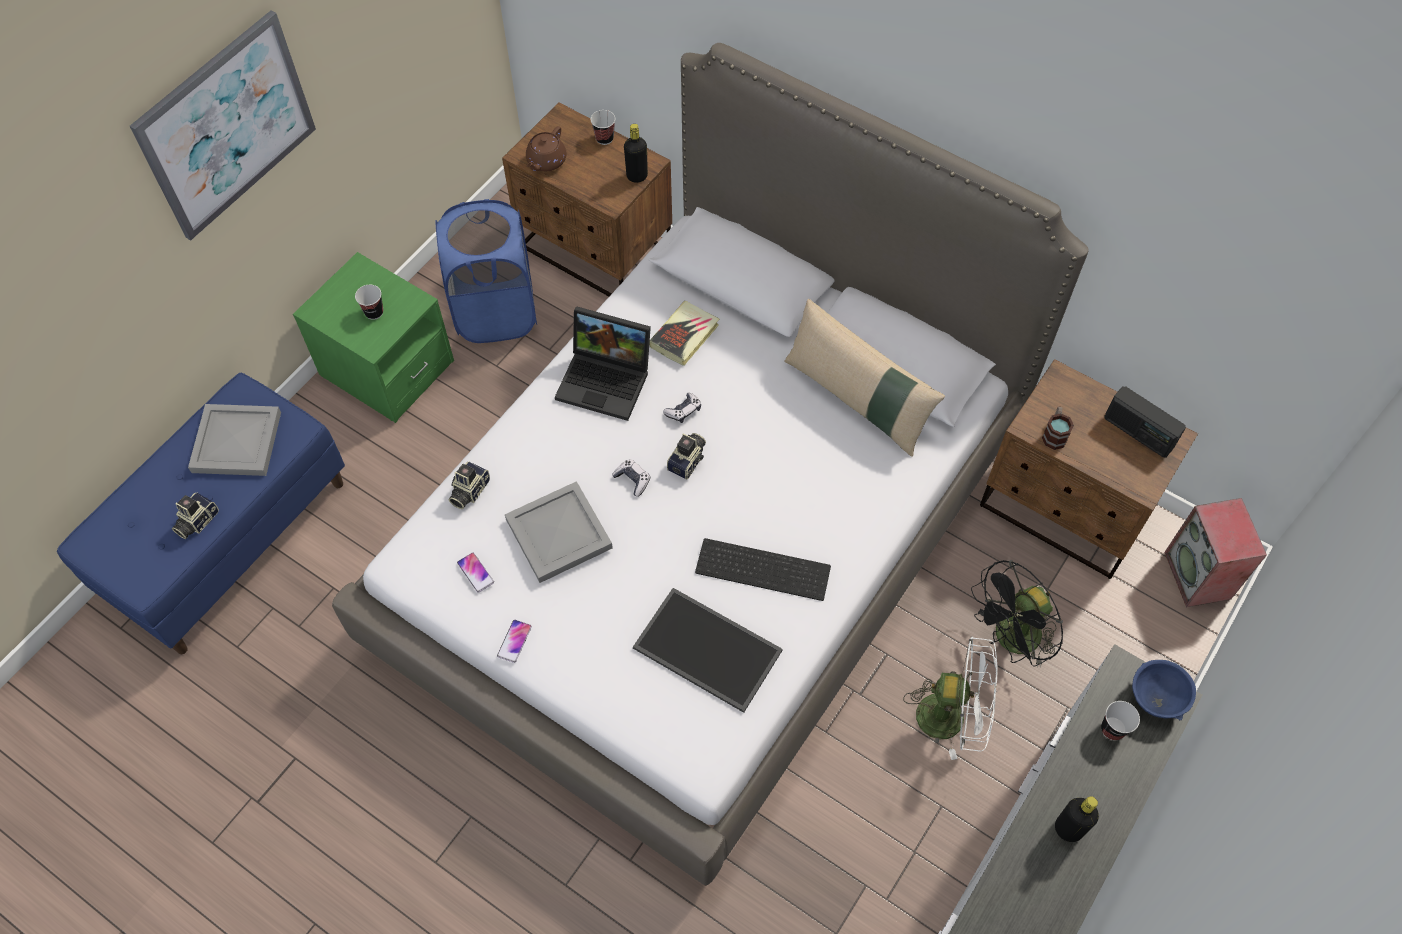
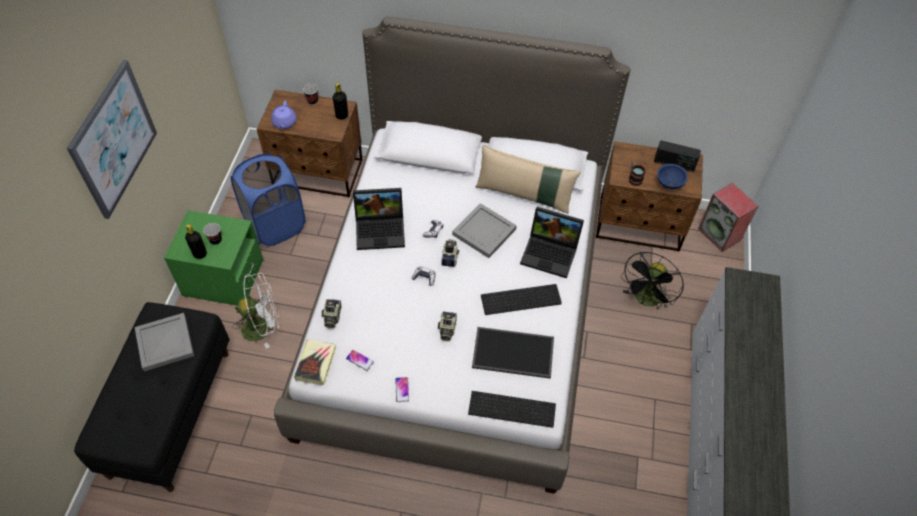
camera: 25 degrees left, 5 degrees down
(196, 521) = (161, 398): camera -> camera (446, 329)
(229, 539) = (170, 411): blue bench -> black bench
(546, 161) = (284, 123): brown teapot -> purple teapot
(557, 533) = (396, 321): grey tray -> grey tray (483, 232)
(662, 735) = (513, 408): none -> keyboard
(684, 336) = (413, 192): book -> book (316, 363)
(850, 511) = (551, 253): none -> laptop
(951, 716) = (636, 351): white fan -> white fan (262, 327)
(1068, 829) = (753, 366): black bottle -> black bottle (200, 254)
(1112, 729) = (747, 308): cup -> none
(1155, 699) = (759, 286): blue bowl -> blue bowl (669, 184)

